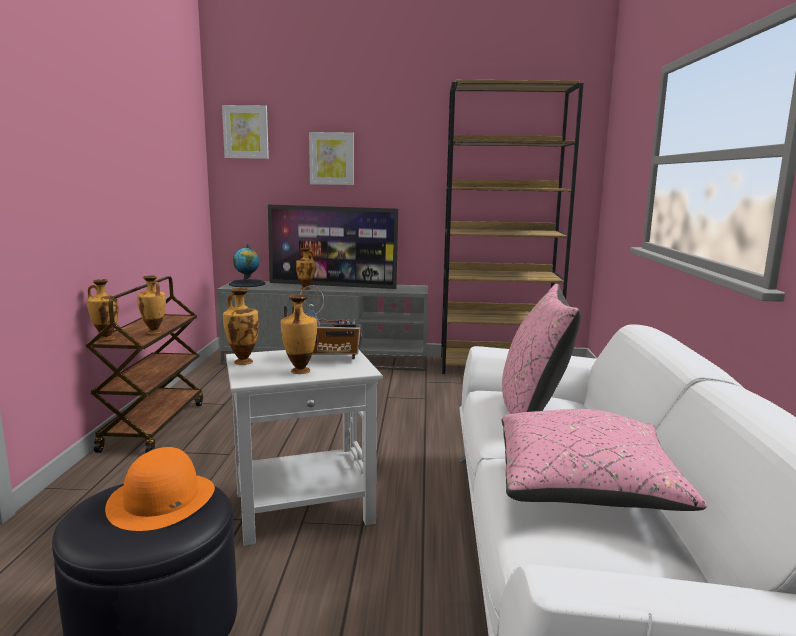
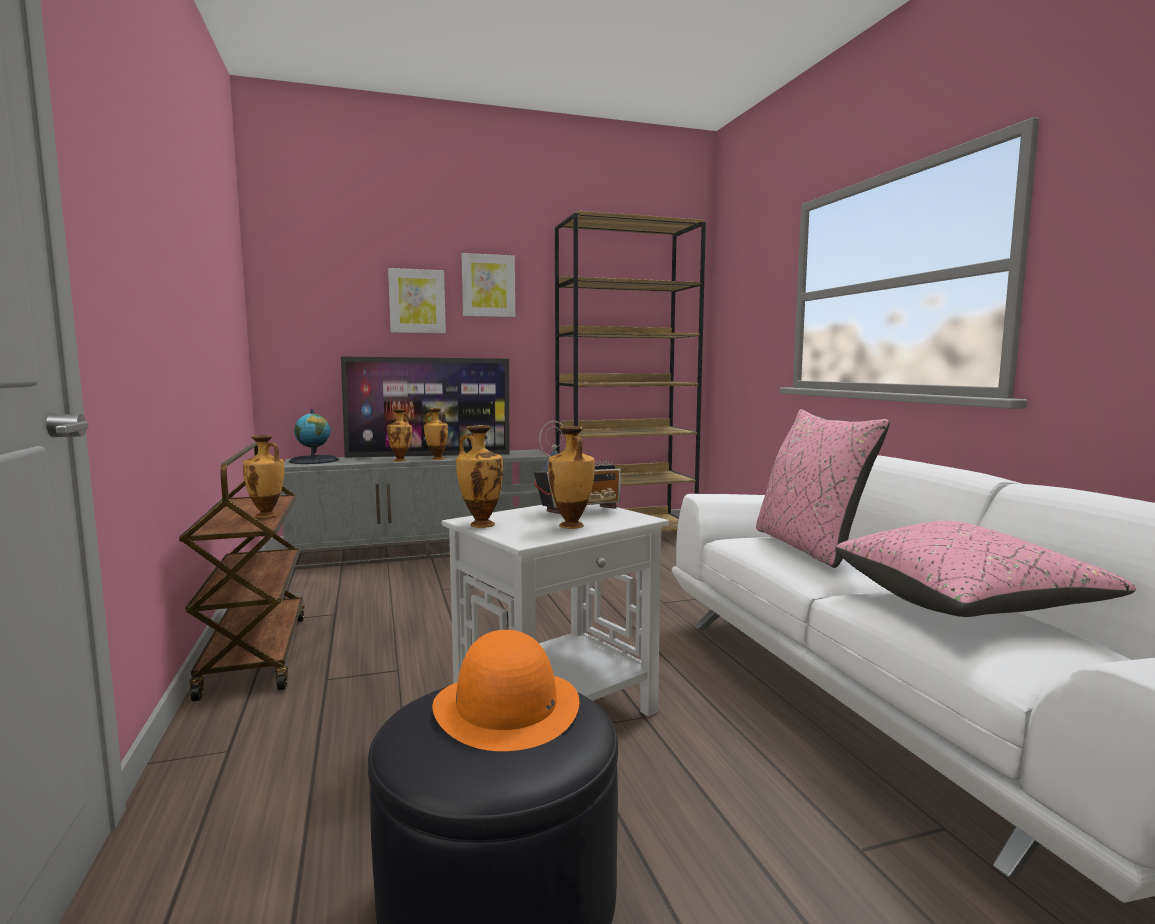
camera: 20 degrees left, 5 degrees down
(106, 338) = (203, 528): vase -> vase (436, 459)
(246, 132) = (302, 266): picture -> picture (488, 285)

